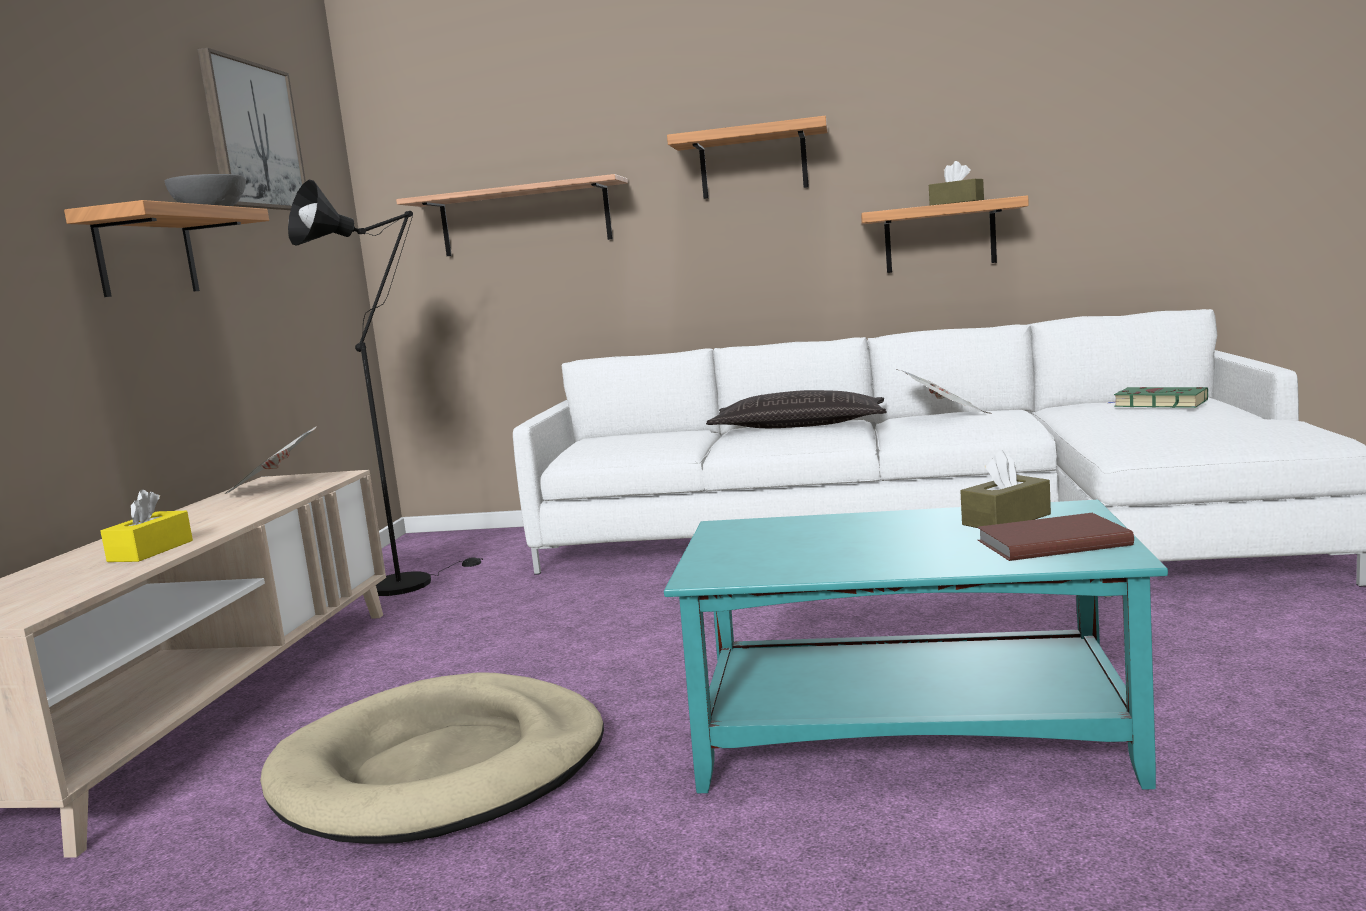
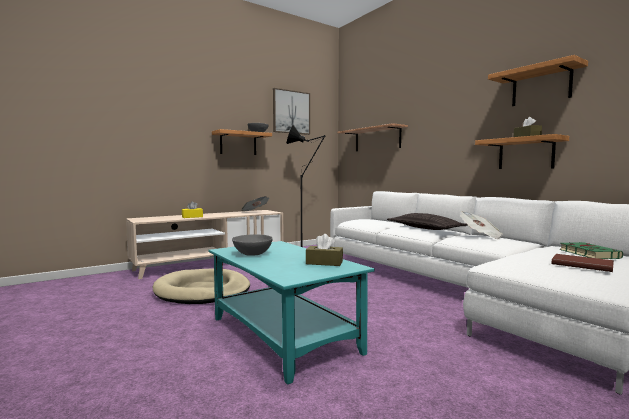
camera: 45 degrees right, 5 degrees down
(753, 162) = (450, 118): shelf -> shelf (541, 86)
(814, 557) = (252, 254): none -> grey bowl
(1049, 542) = (299, 270): brown book -> brown book (581, 264)

